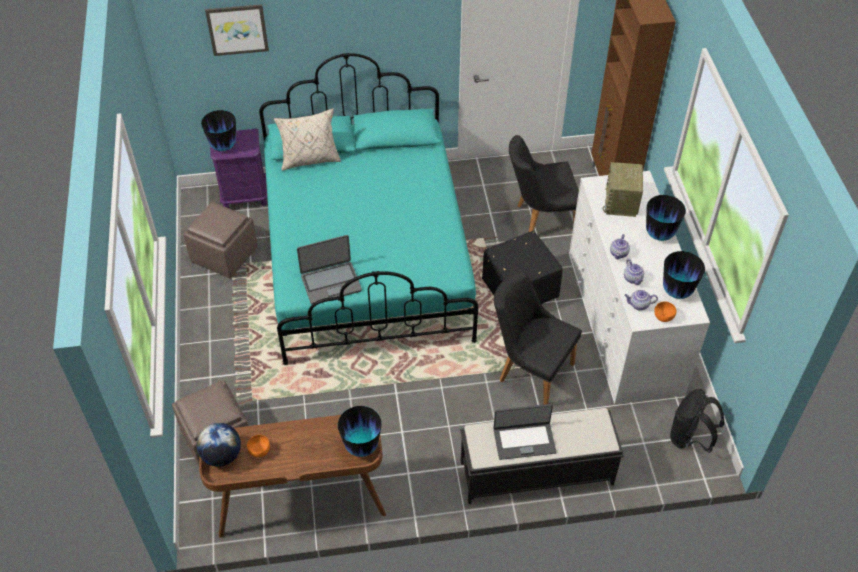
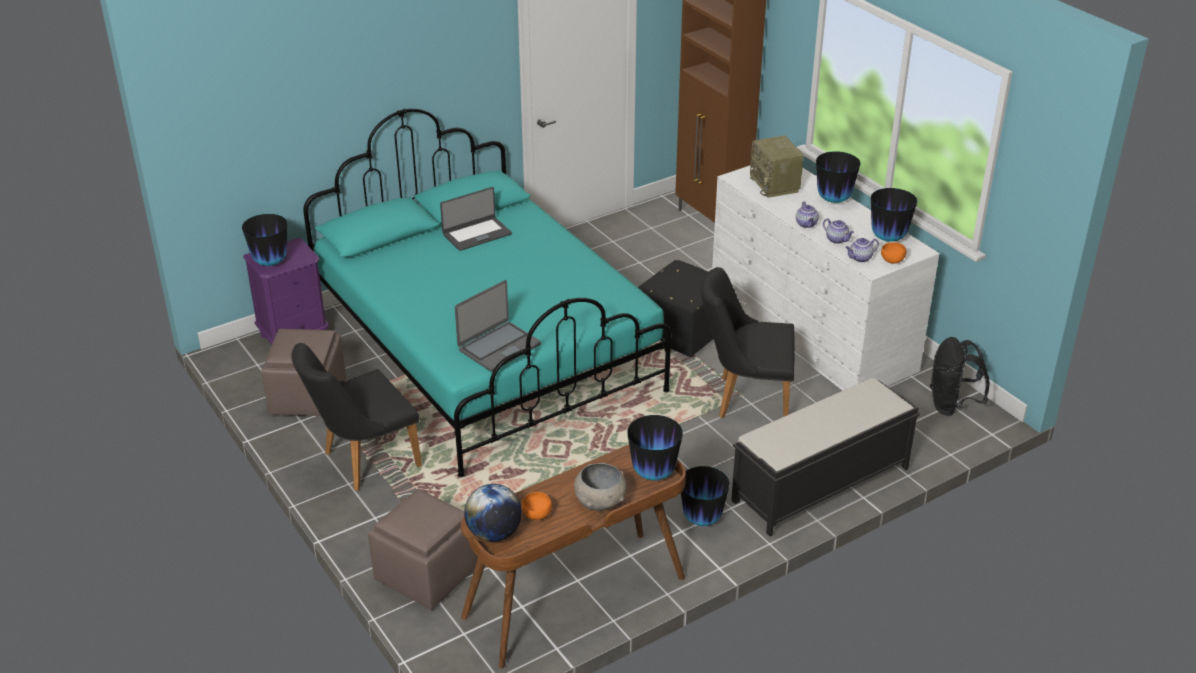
camera: 25 degrees left, 15 degrees down
(237, 29) = (273, 98): picture -> none
(309, 457) = (600, 502): none -> grey bowl
(310, 159) = (387, 248): beige pillow -> none
(429, 469) = (702, 519): none -> vase
(524, 440) = (811, 429): laptop -> laptop (476, 234)
(539, 220) = (657, 269): black chair -> black chair (363, 461)

